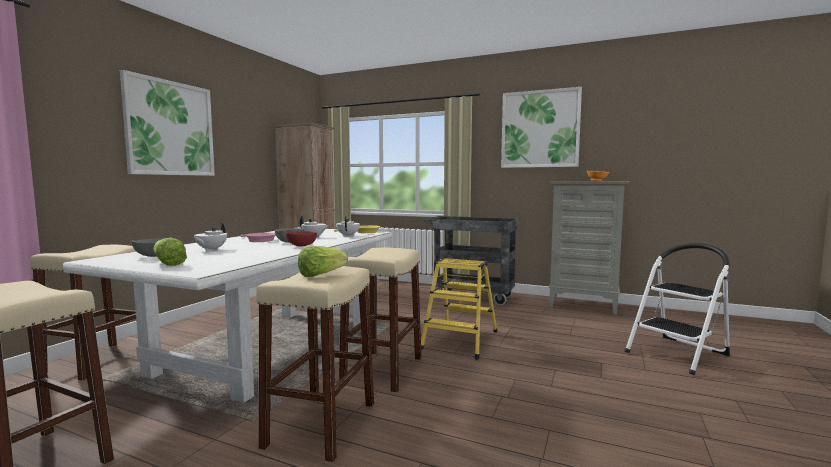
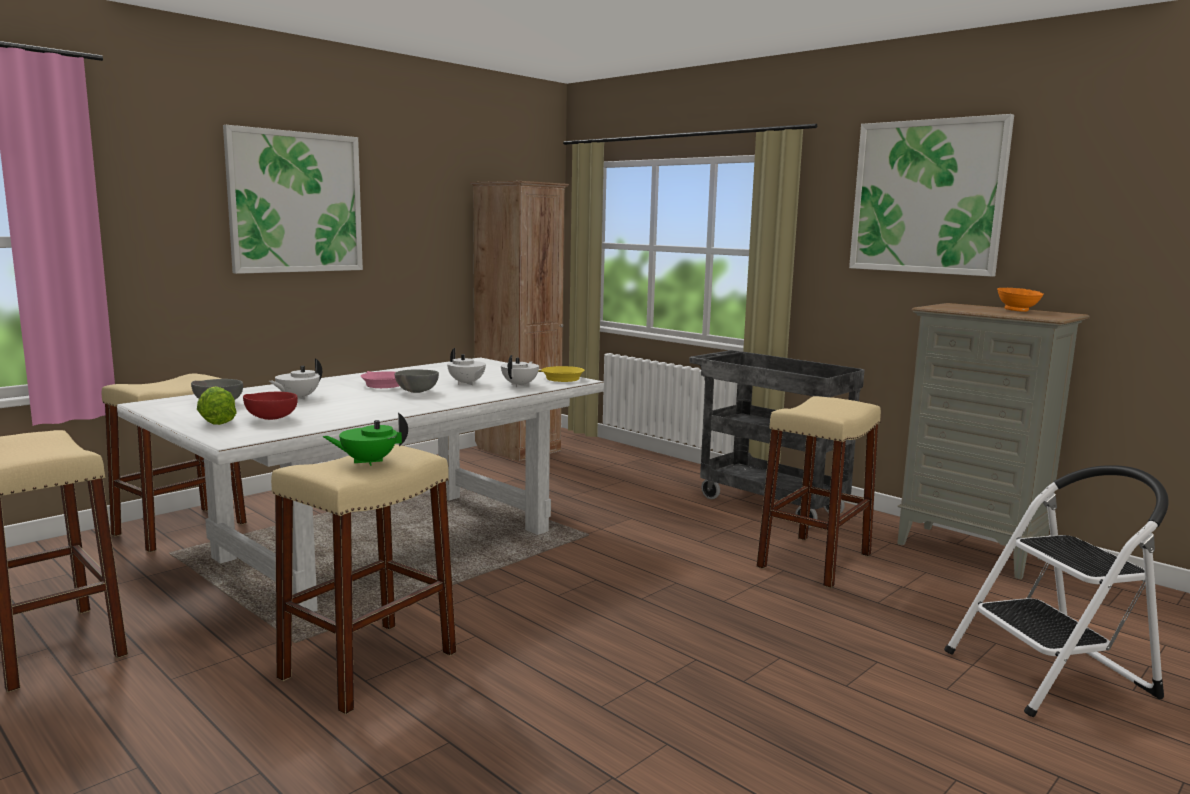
camera: 20 degrees right, 5 degrees up
(300, 246) = (418, 402): red bowl -> red bowl (270, 418)
(321, 275) = (368, 462): lettuce -> green teapot
(382, 370) = (509, 606): beige stool -> beige stool (814, 561)
(460, 339) = (672, 579): yellow step ladder -> none

